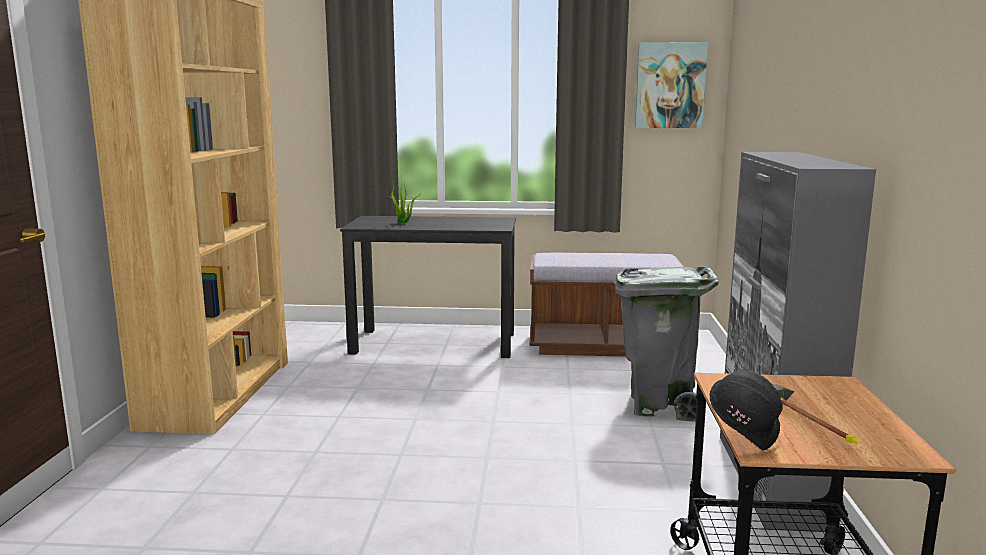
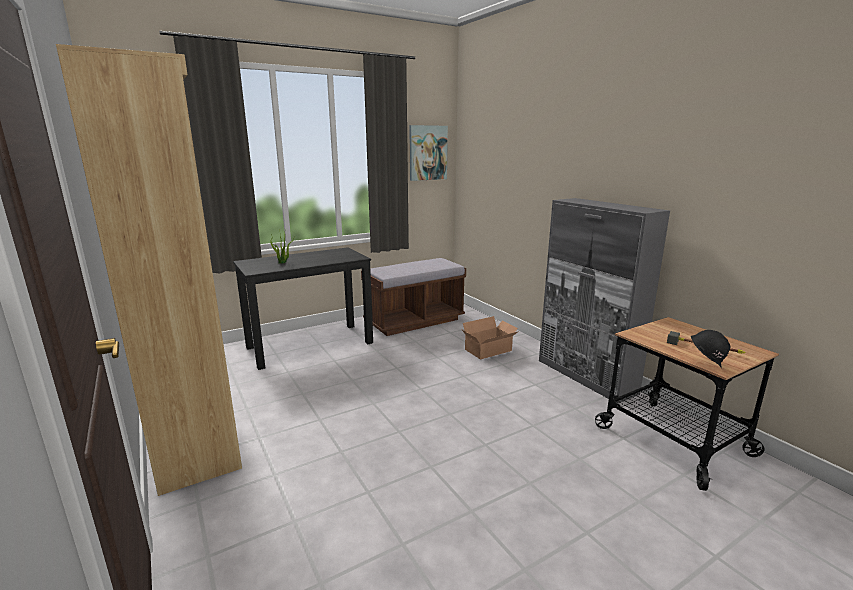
camera: 35 degrees left, 5 degrees up
(660, 405) = (490, 350): grey trash can -> cardboard box

